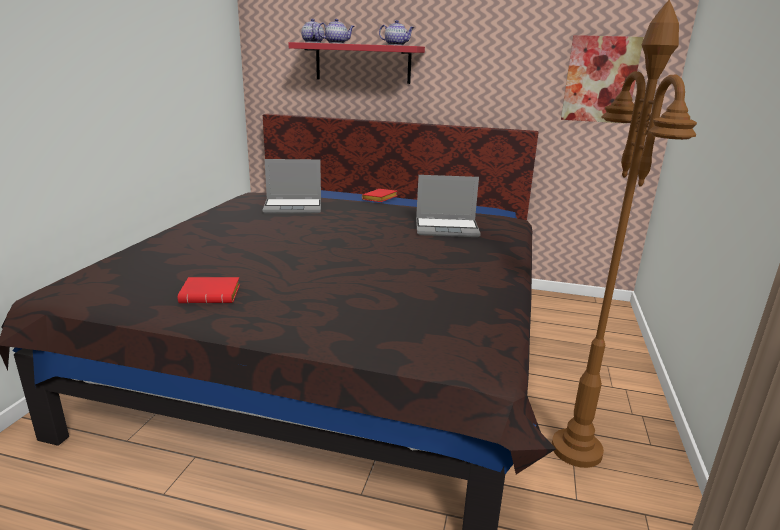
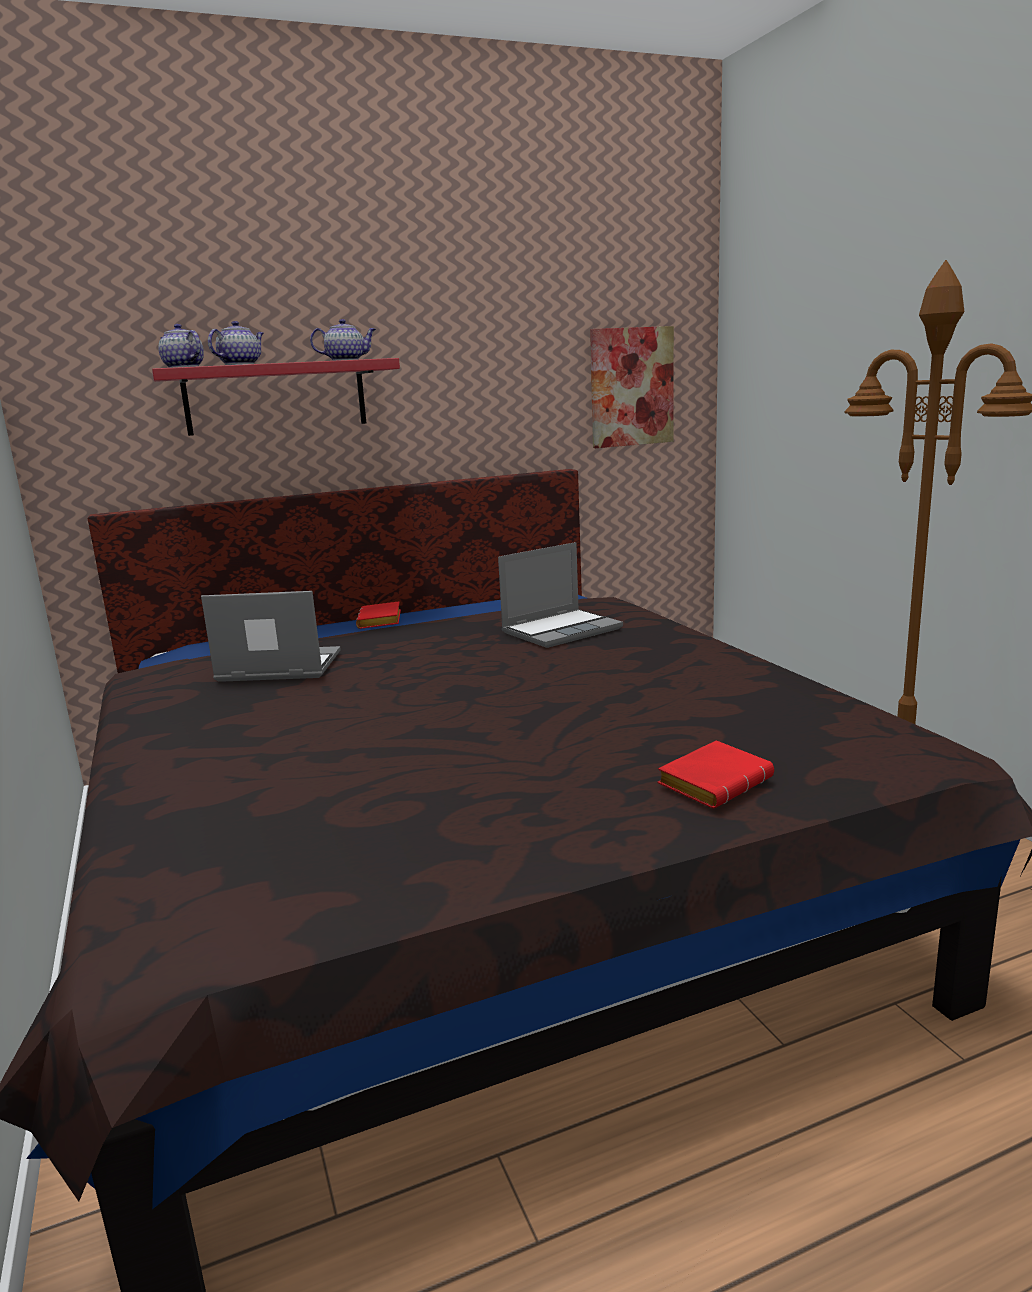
camera: 35 degrees left, 5 degrees down
(212, 295) = (468, 822): red book -> red book (714, 782)
(294, 207) = (277, 668): laptop -> laptop turned 135 degrees counterclockwise

